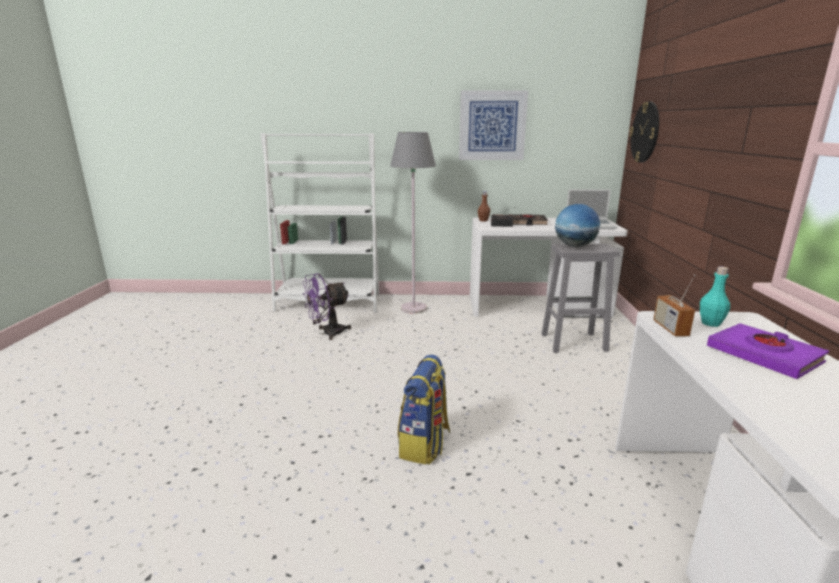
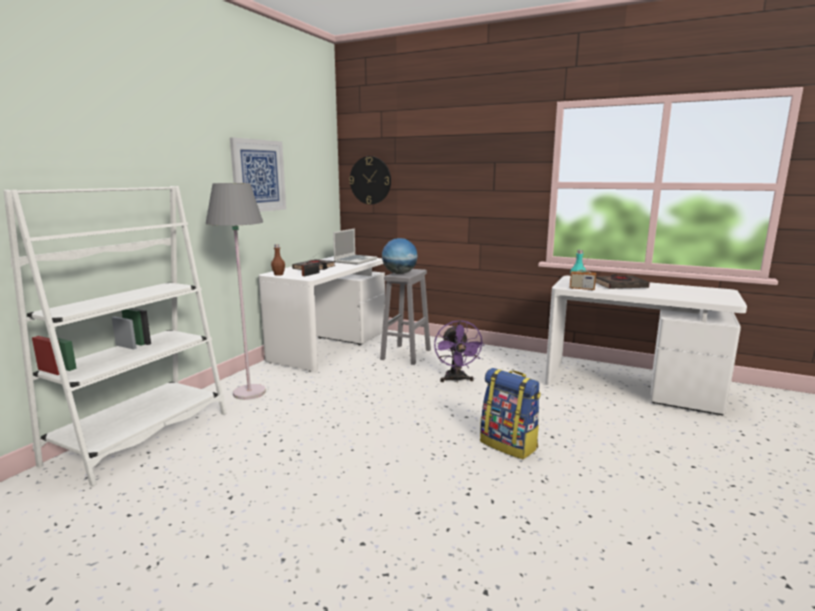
camera: 65 degrees left, 5 degrees down
(327, 333) = (239, 453): purple fan -> purple fan (456, 380)
(764, 355) = (620, 286): purple book -> black book

